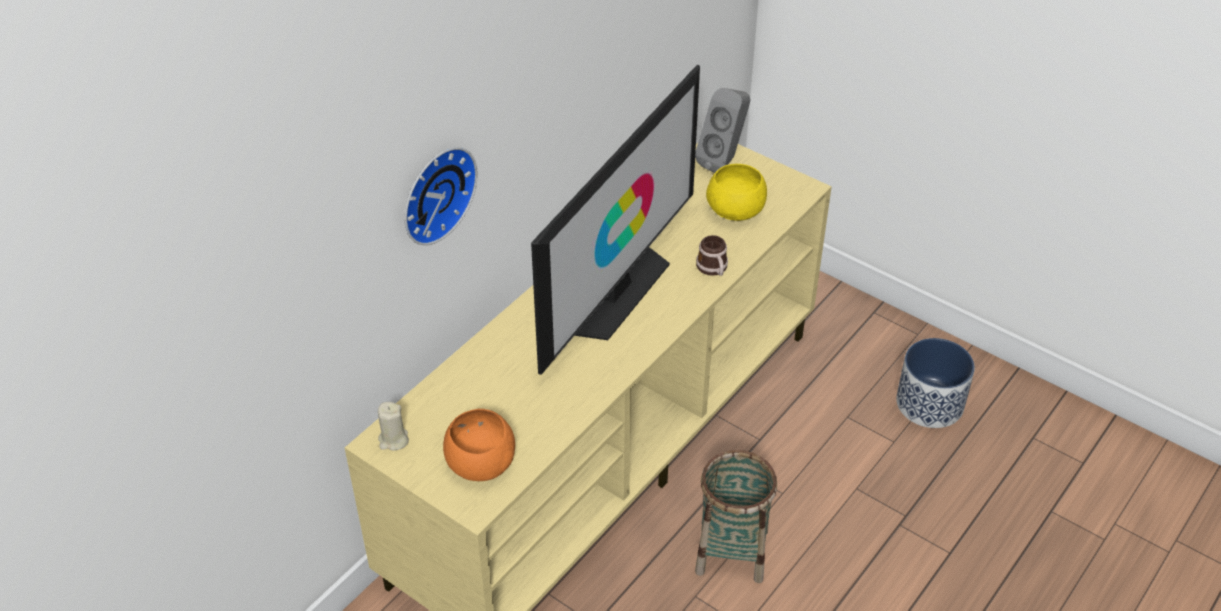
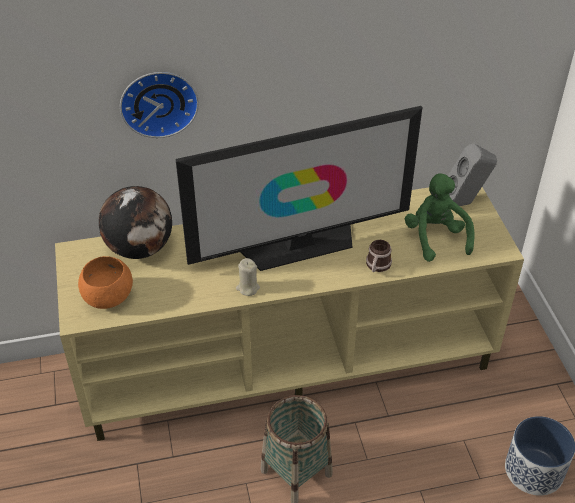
camera: 40 degrees right, 0 degrees up
(393, 440) = (81, 254): beige candle -> beige candle (247, 288)
(452, 394) = (140, 248): none -> globe
(735, 210) = (436, 237): yellow bowl -> green plush toy

